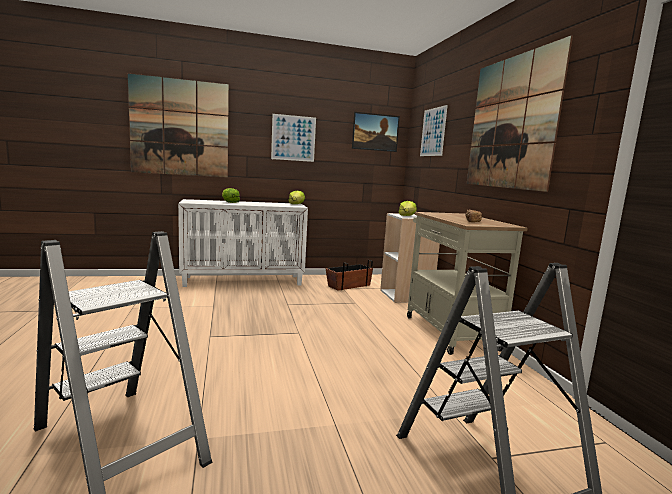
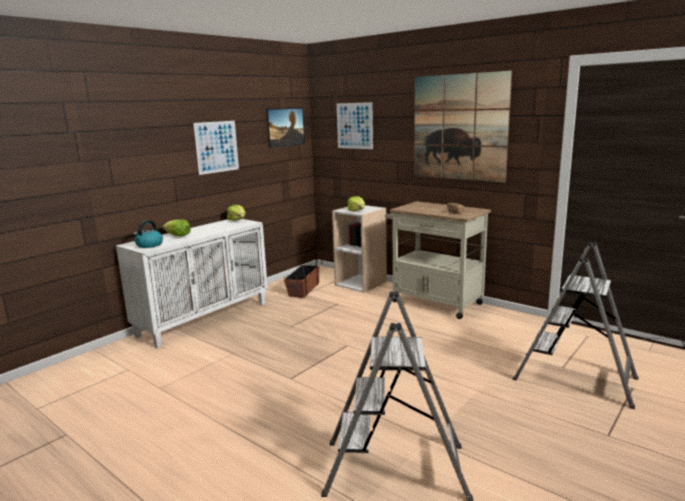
camera: 35 degrees left, 5 degrees up
(180, 128) = (96, 157): picture -> none
(196, 201) = (149, 245): none -> kettle

